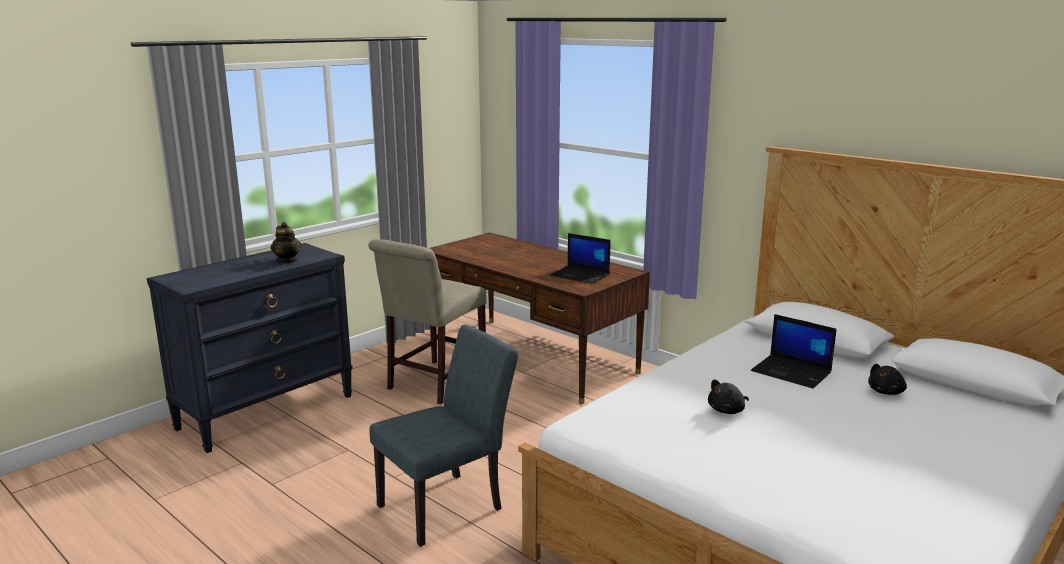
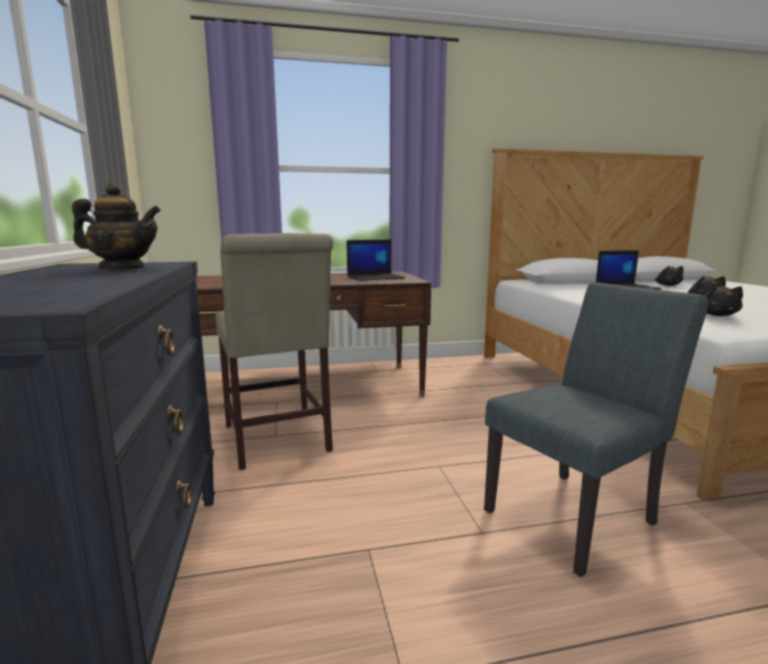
camera: 55 degrees left, 5 degrees down
(448, 504) = (578, 513): grey chair -> grey chair turned 60 degrees clockwise
(633, 417) = (716, 315): none -> black plush toy

